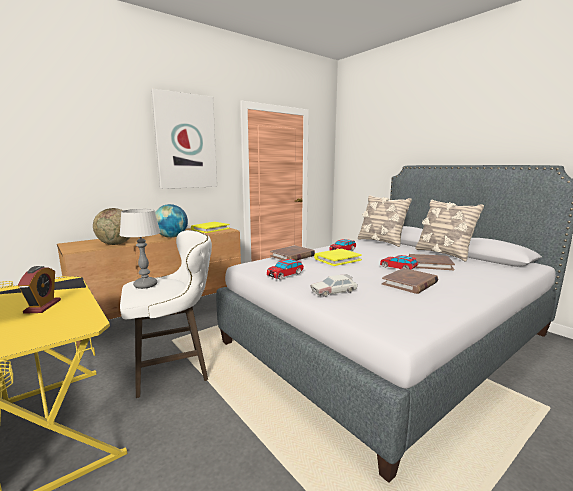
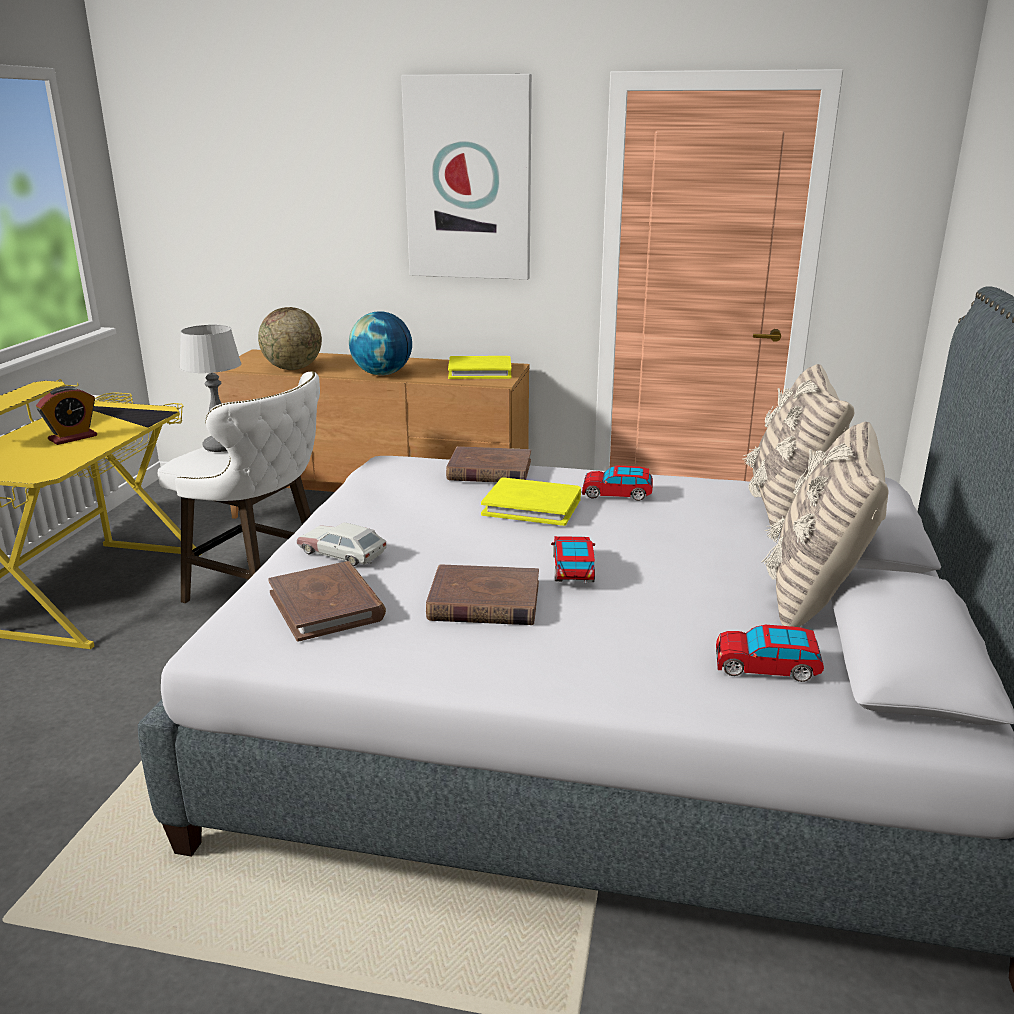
camera: 50 degrees right, 10 degrees up
(285, 275) = (371, 499): toy car -> toy car (766, 667)
(430, 264) = (673, 594): brown book -> brown book (327, 606)

